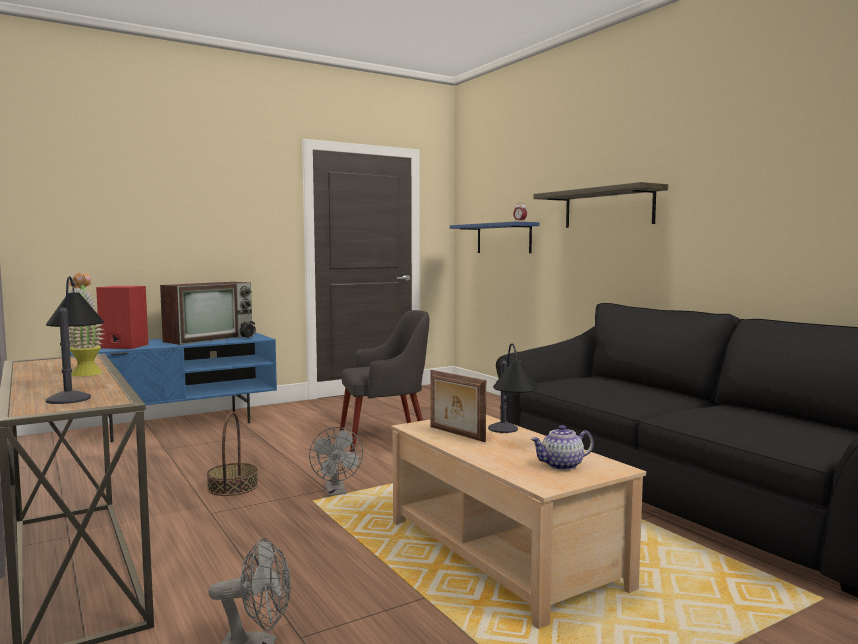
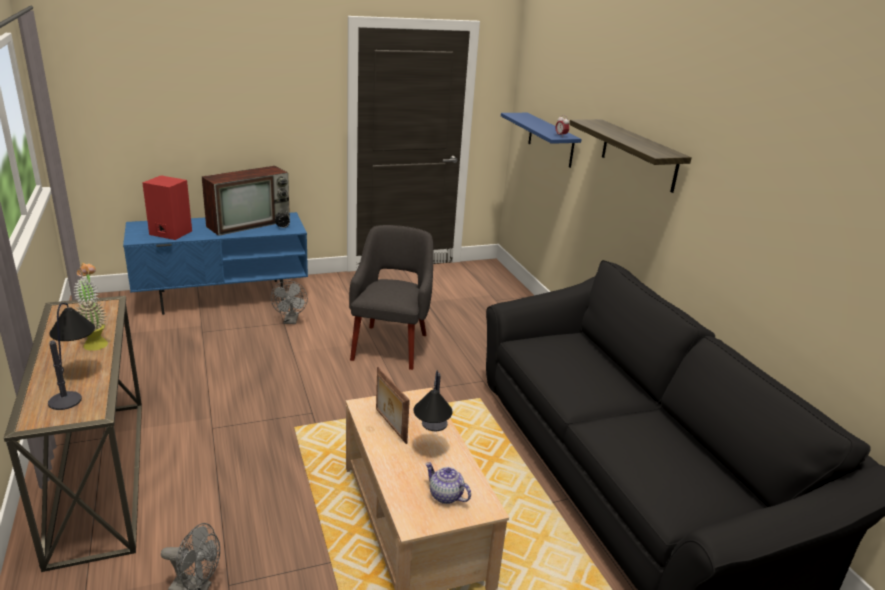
camera: 10 degrees right, 20 degrees up
(233, 487) = (239, 396): basket -> none
(336, 492) = (318, 419): grey fan -> grey fan (291, 321)
(385, 438) = (390, 346): grey armchair -> grey armchair turned 75 degrees counterclockwise
(562, 465) = (445, 495): teapot -> teapot turned 45 degrees clockwise

